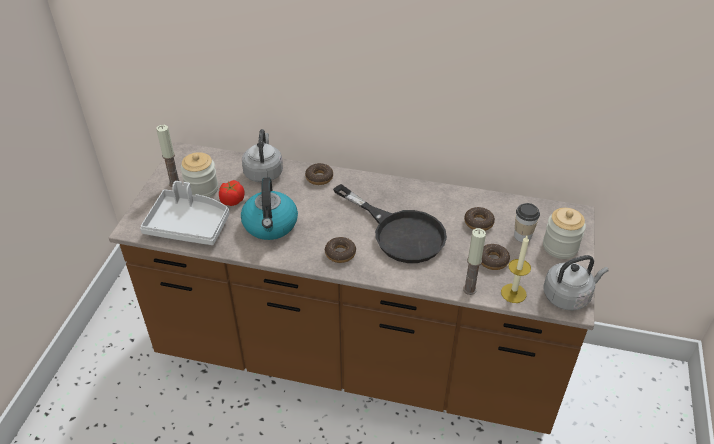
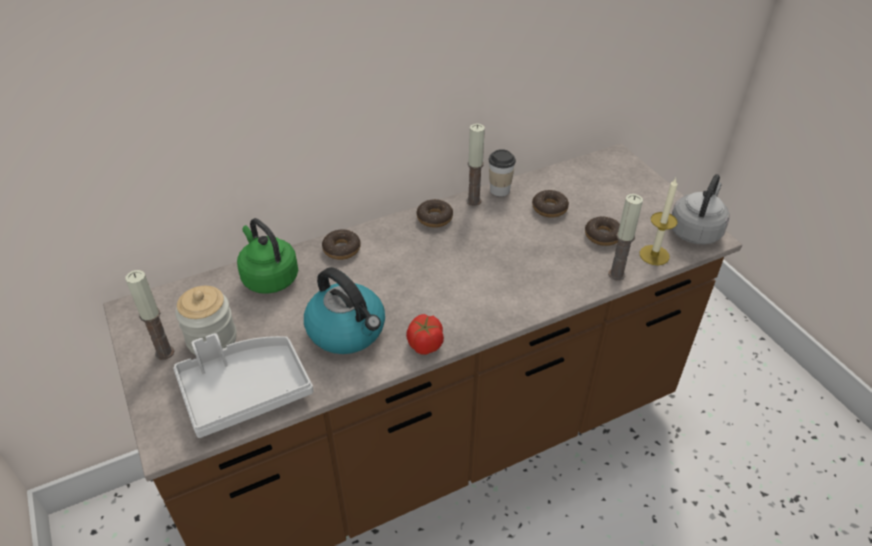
camera: 40 degrees left, 0 degrees up
(232, 200) = (267, 330): tomato -> tomato (425, 344)
(264, 172) = (269, 277): grey kettle -> green kettle
(340, 253) = (459, 314): donut -> donut (434, 218)
(399, 232) = (491, 258): black frying pan -> none
(433, 191) = (473, 201): none -> candle
(522, 236) = (599, 199): cup -> cup (499, 190)
(560, 246) = (639, 192): jar -> none

